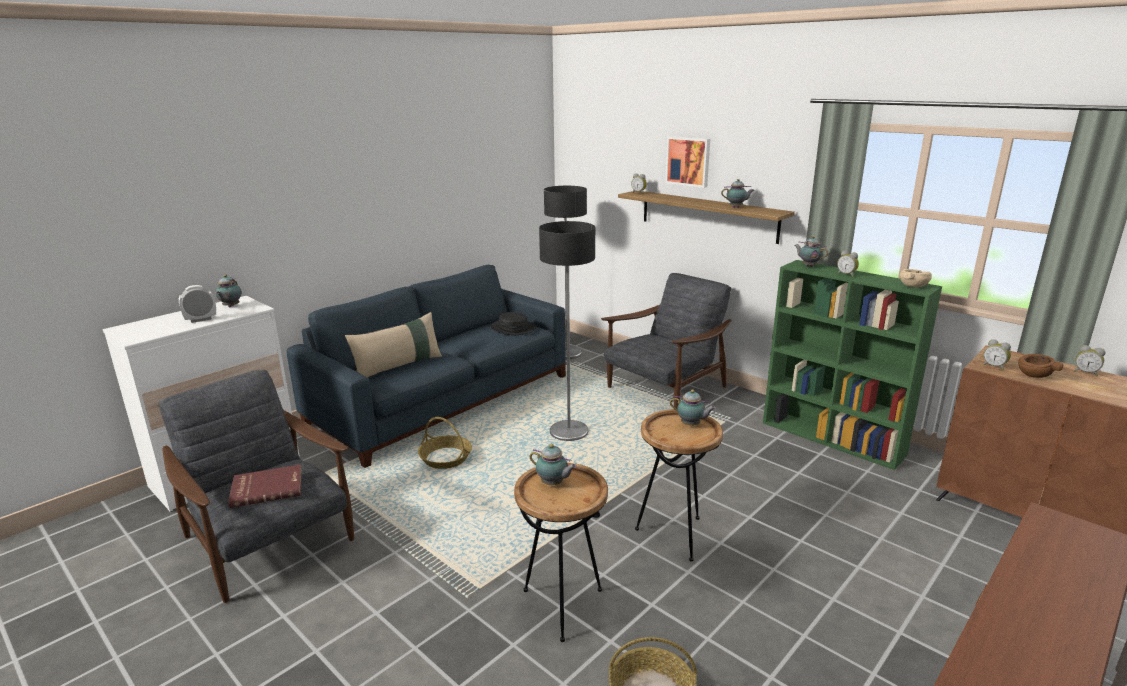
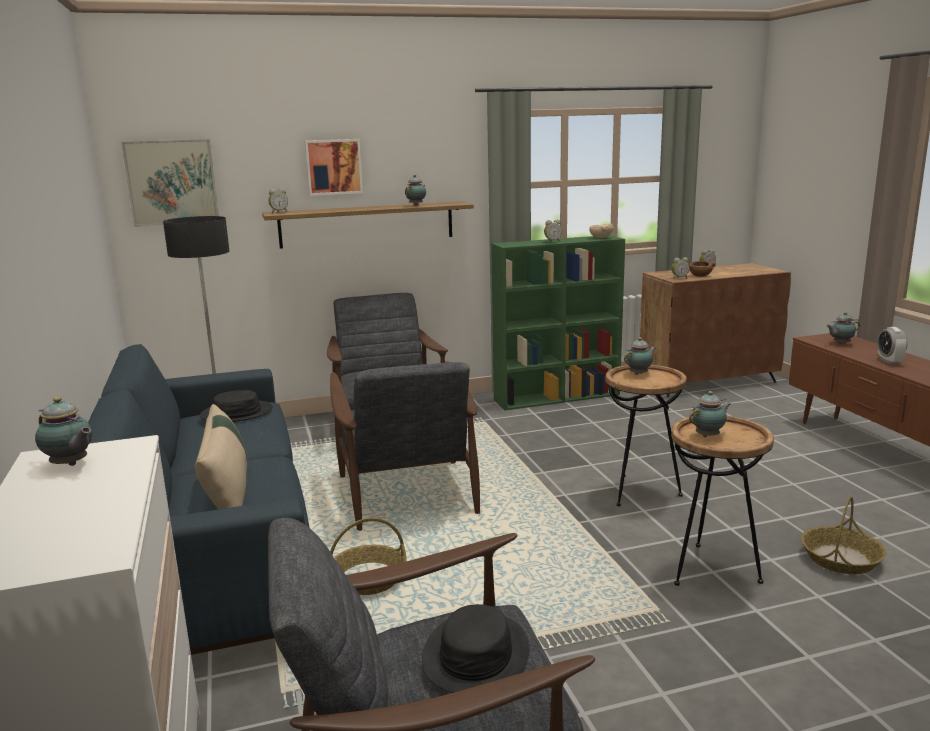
camera: 60 degrees left, 5 degrees down
(201, 319) = (99, 491): alarm clock -> alarm clock (889, 361)
(267, 488) = (475, 654): red book -> black hat
(568, 432) = (407, 491): floor lamp -> grey armchair
(588, 158) = (172, 182): none -> picture
(808, 266) = (514, 243): teapot -> teapot (840, 343)

